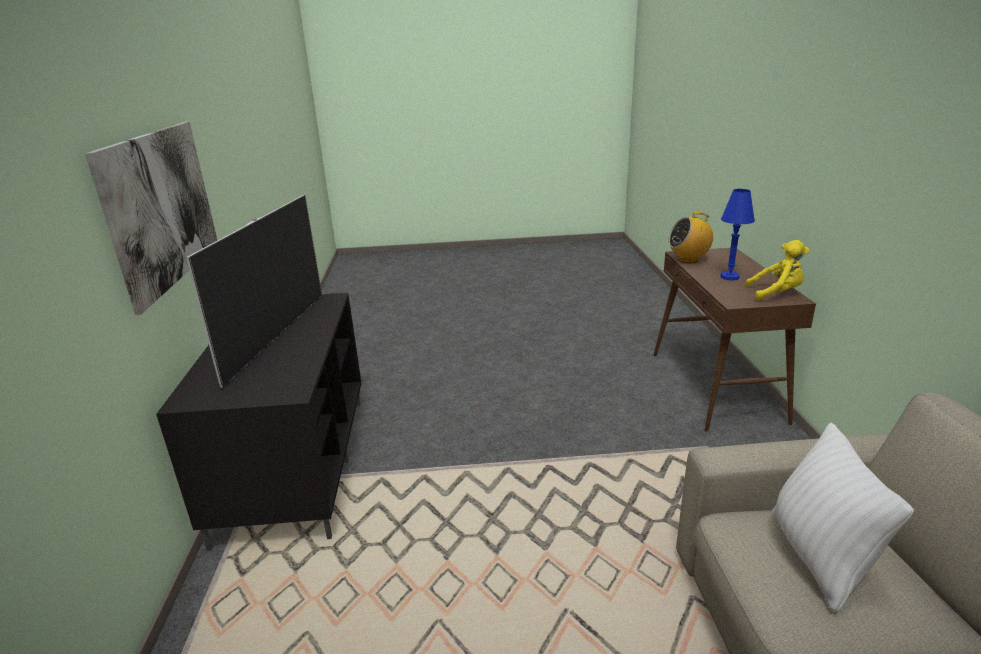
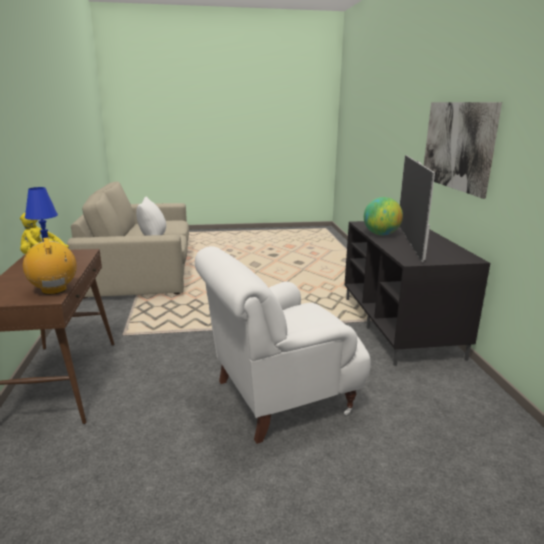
camera: 175 degrees right, 5 degrees down
(299, 353) = (381, 234): none -> globe
(493, 374) = (279, 397): none -> white armchair
(688, 259) = (54, 290): radio -> radio turned 105 degrees counterclockwise

